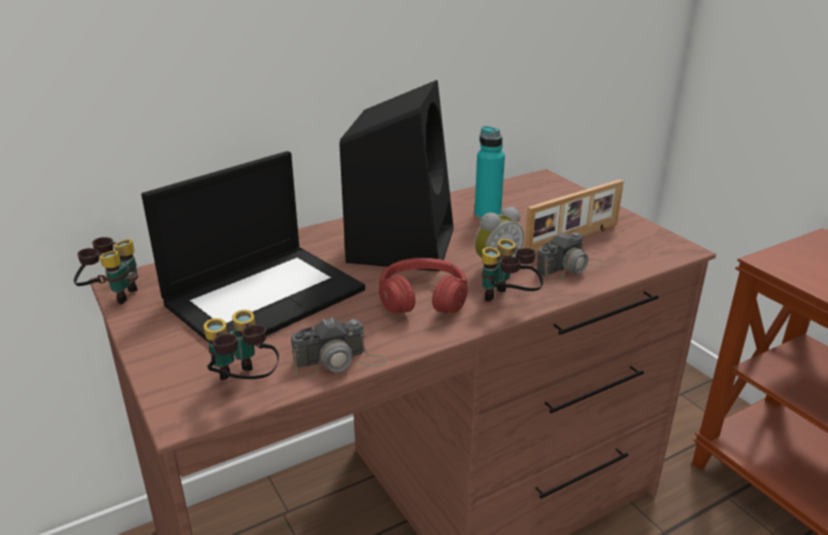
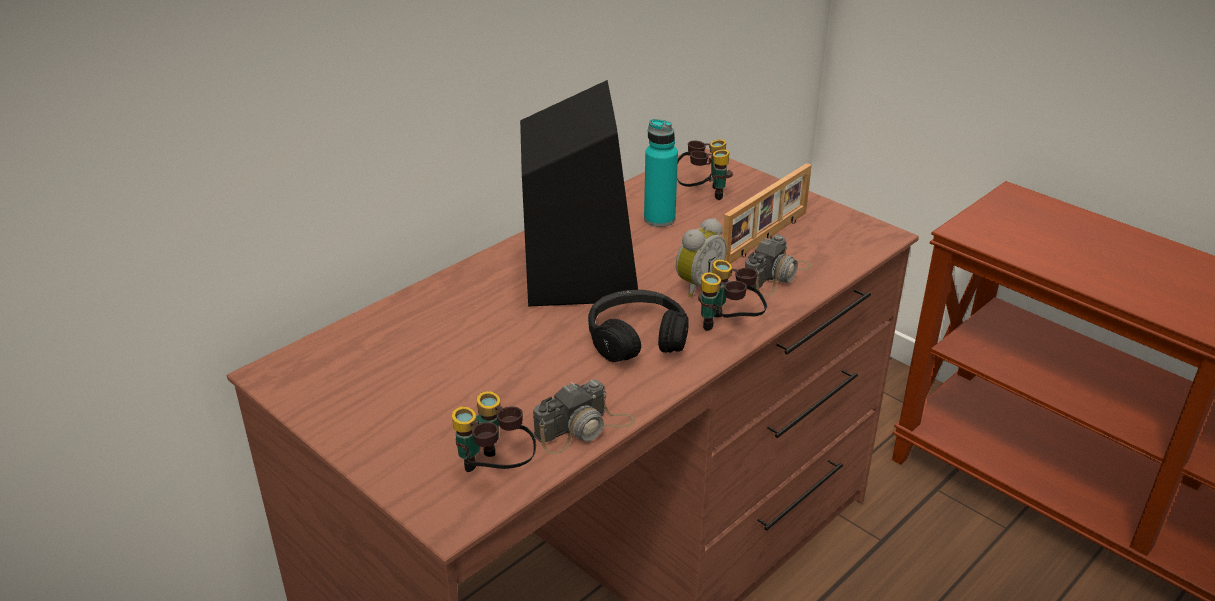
camera: 15 degrees left, 5 degrees up
(113, 295) = (273, 391): binoculars -> binoculars (702, 194)
(265, 295) = (457, 362): laptop -> none
(423, 298) = (636, 338): red headphones -> black headphones

